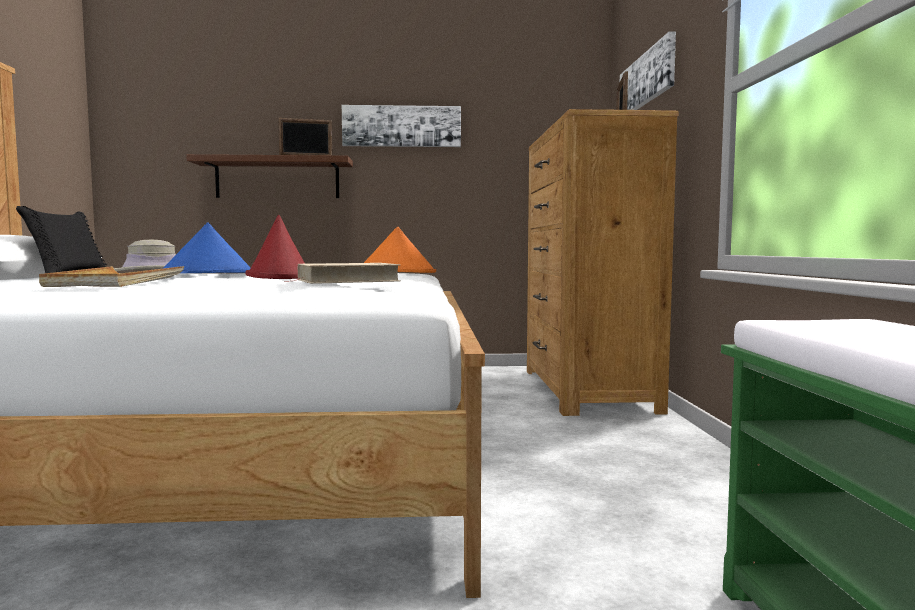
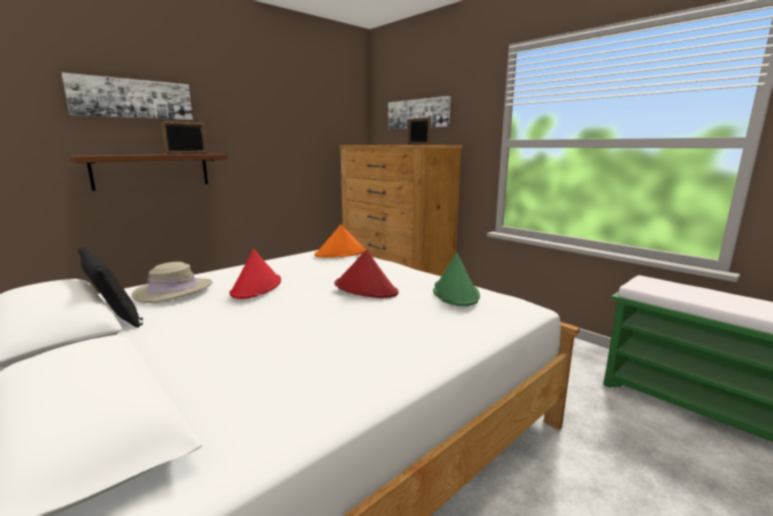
camera: 40 degrees left, 10 degrees up
(117, 282) = (301, 326): beige tray -> none
(208, 274) = (256, 287): blue hat -> red hat
(347, 280) = (455, 293): beige book -> green hat
(401, 126) = (250, 126): picture -> picture (132, 98)

